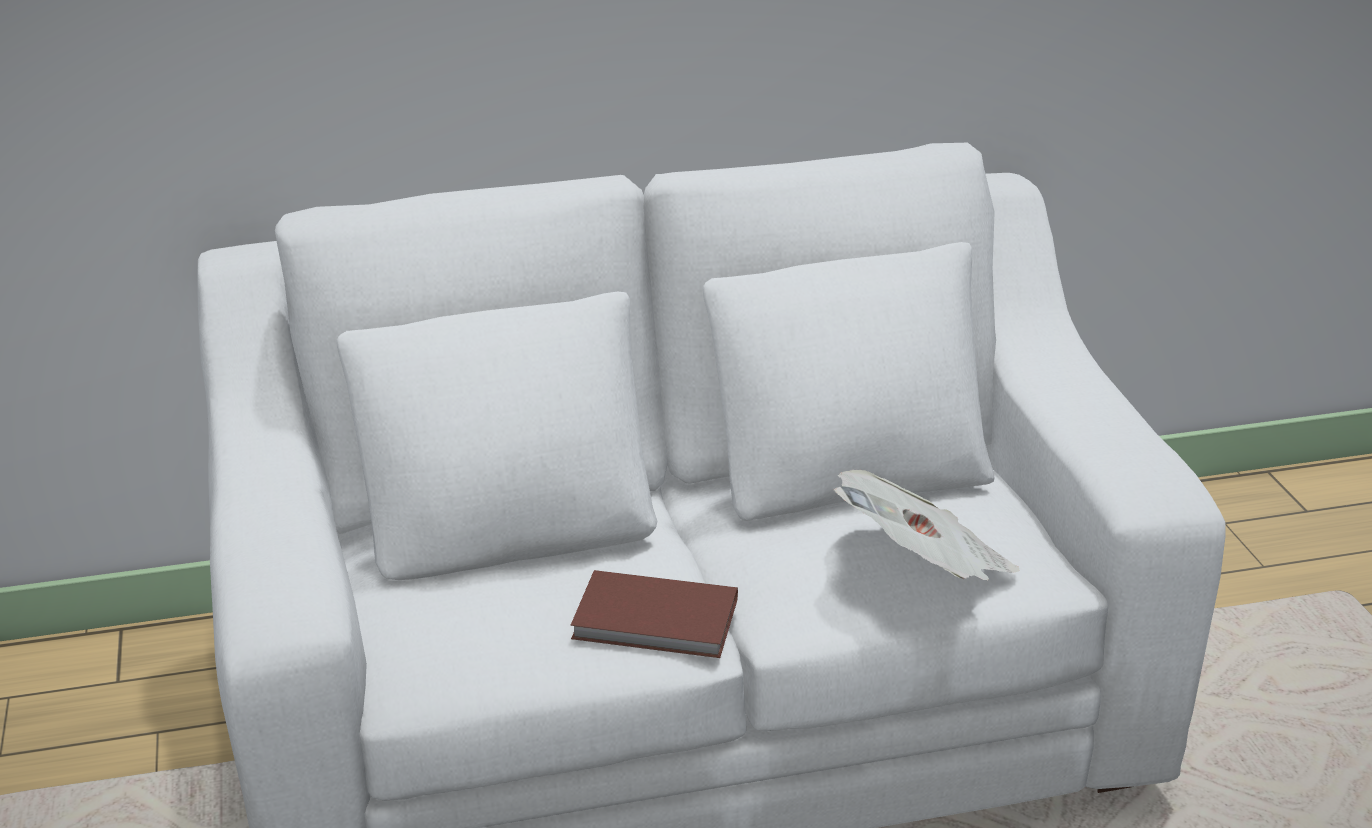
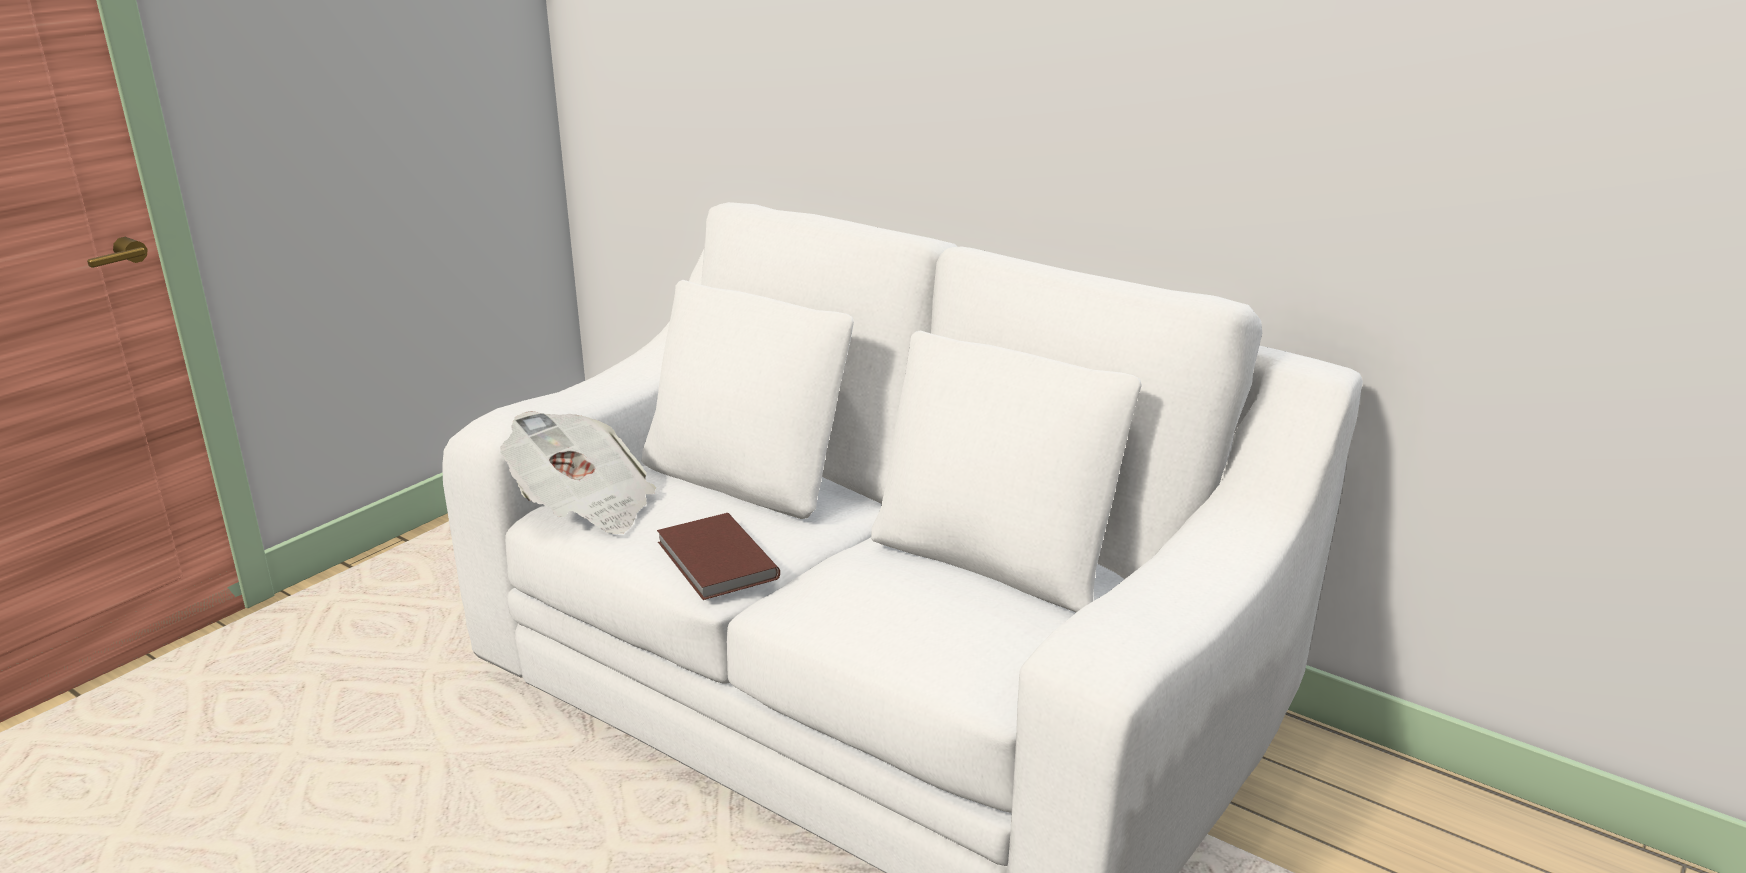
camera: 50 degrees right, 5 degrees down
(923, 568) = (904, 626): newspaper -> newspaper (584, 506)

